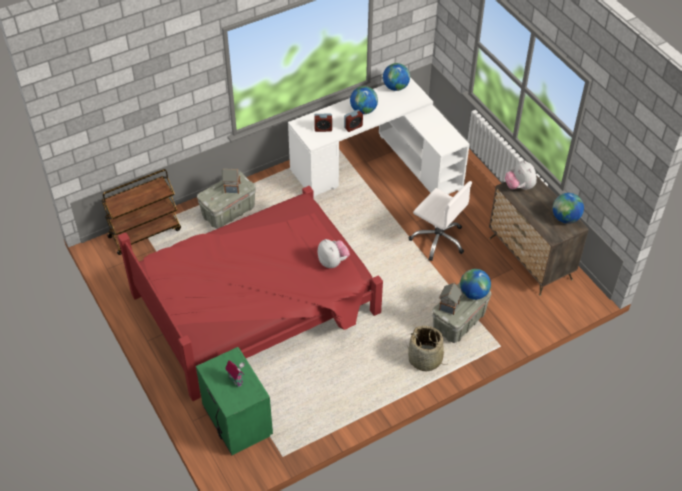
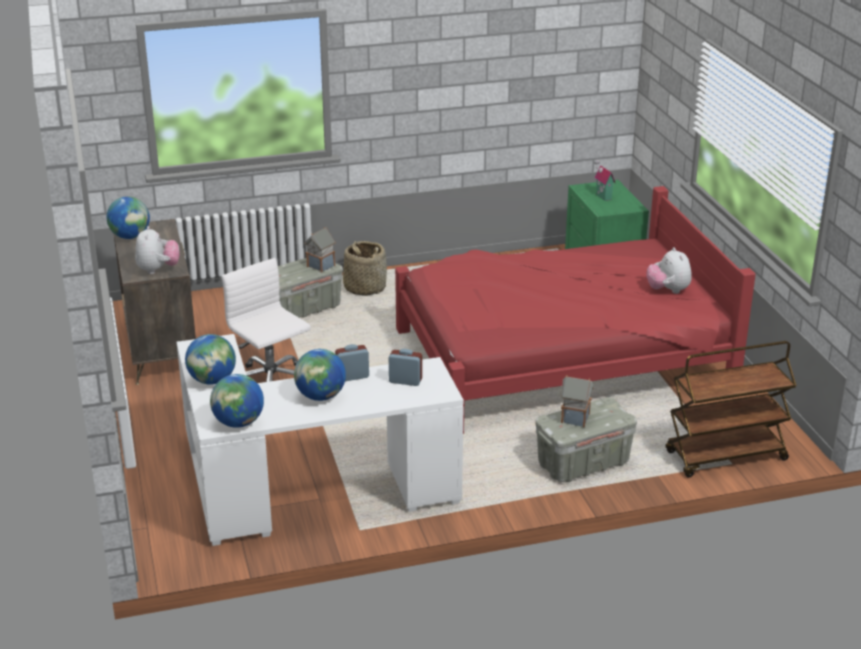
camera: 165 degrees left, 20 degrees down
(333, 262) = (453, 282): plush toy -> plush toy (668, 290)
(473, 293) = (281, 272): globe -> globe (212, 380)

